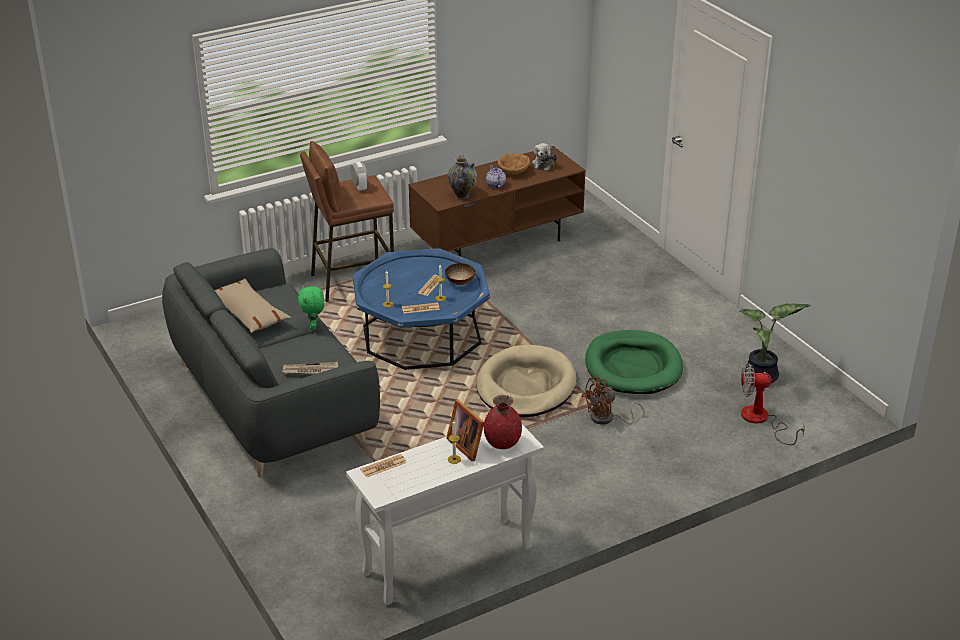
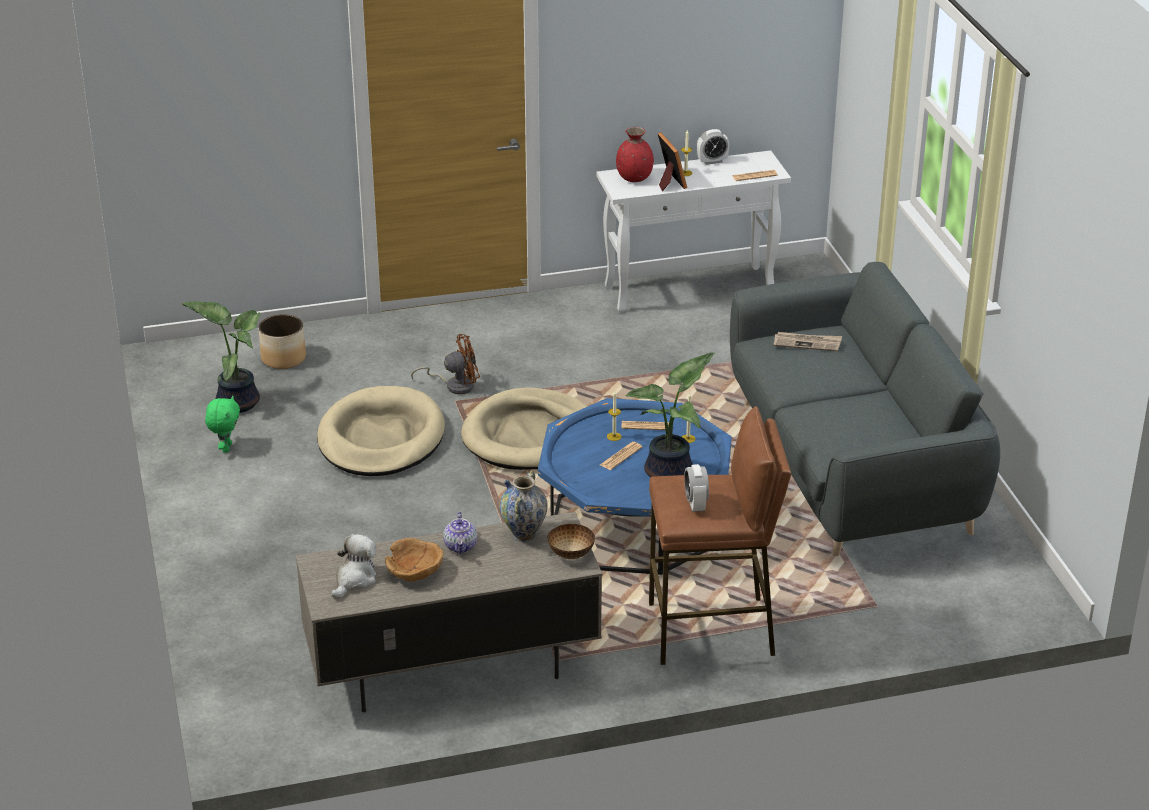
camera: 165 degrees left, 0 degrees up
(248, 314) = (880, 426): beige pillow -> none
(313, 326) = (795, 405): green plush toy -> green plush toy (226, 447)
(391, 280) = (672, 473): none -> potted plant
(432, 480) = (712, 161): none -> alarm clock
(459, 283) = (578, 454): bowl -> bowl (571, 554)
(497, 243) = (451, 667): brown tv stand -> grey tv stand
(633, 367) = (381, 438): green dog bed -> beige dog bed
(761, 420) = (283, 358): fan -> planter

